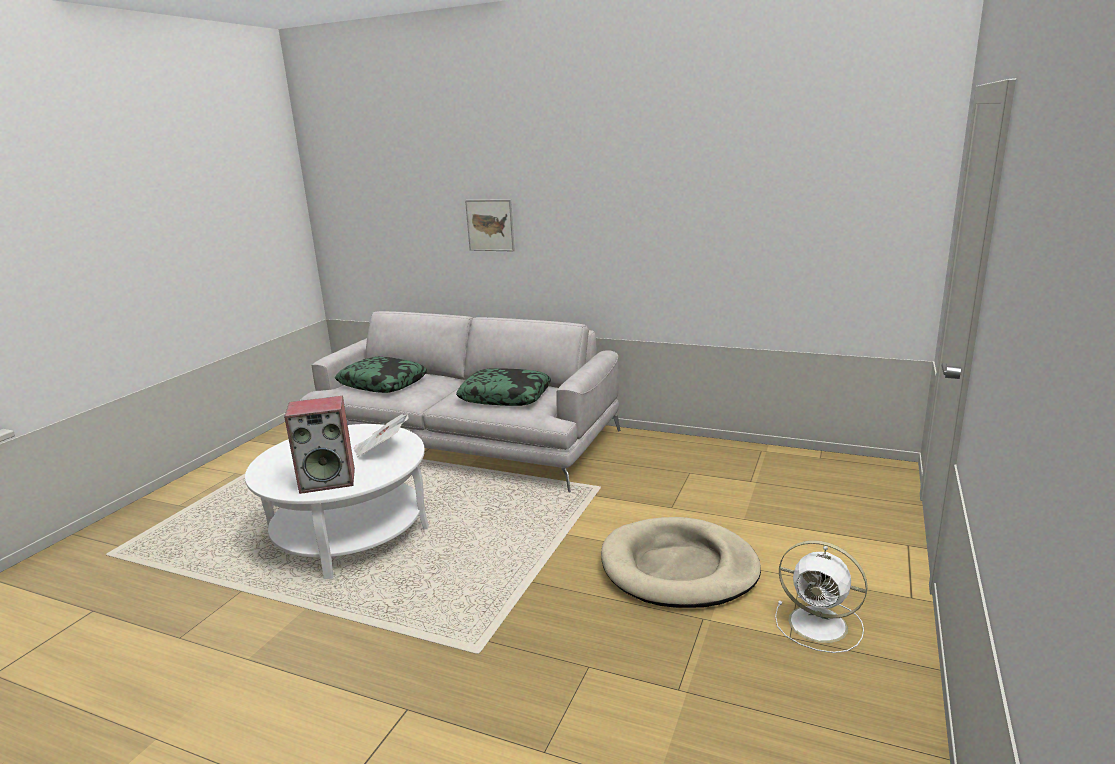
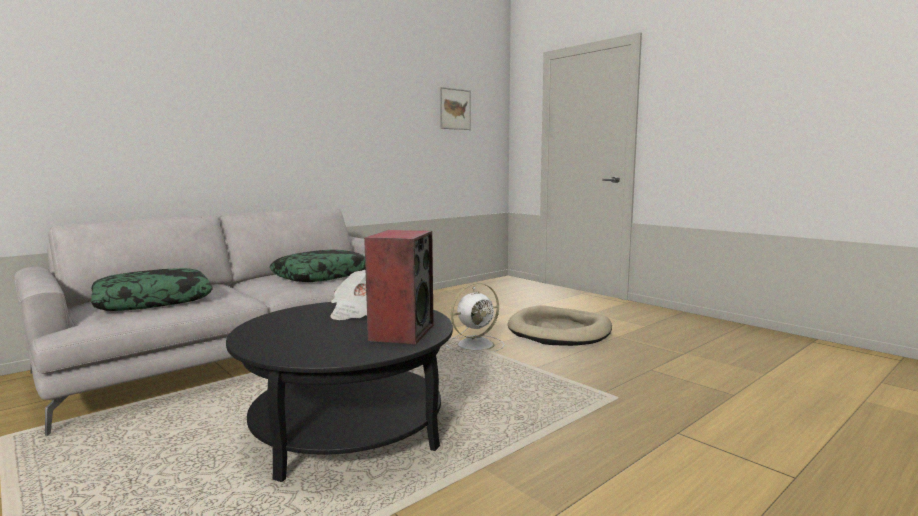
camera: 65 degrees left, 10 degrees down
(350, 533) = (348, 428): white coffee table -> black coffee table
(490, 225) = (205, 120): picture -> picture (455, 109)
(820, 625) = (639, 319): white fan -> white fan (477, 344)

